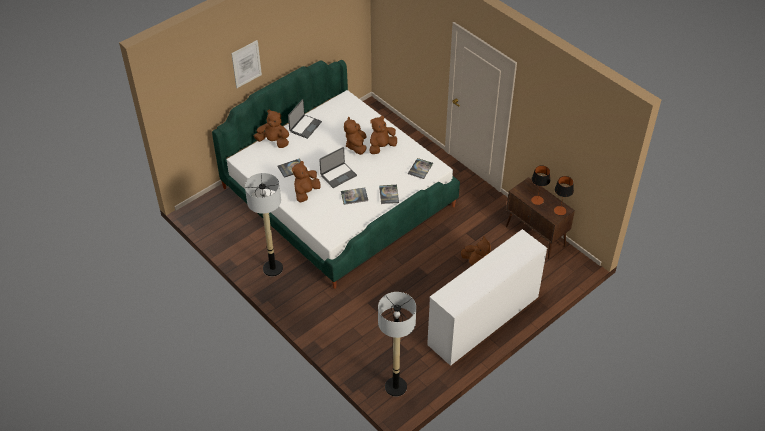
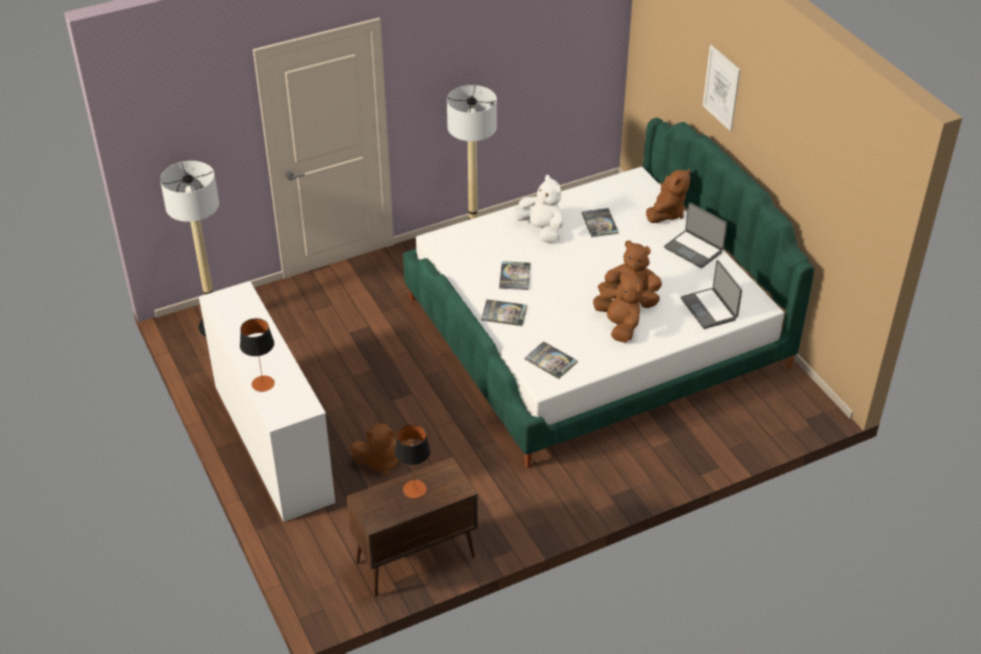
camera: 105 degrees right, 5 degrees down
(306, 192) = (541, 230): brown plush toy -> white plush toy
(338, 175) = (568, 267): laptop -> laptop (709, 309)
(560, 210) = (376, 513): table lamp -> table lamp (263, 383)

